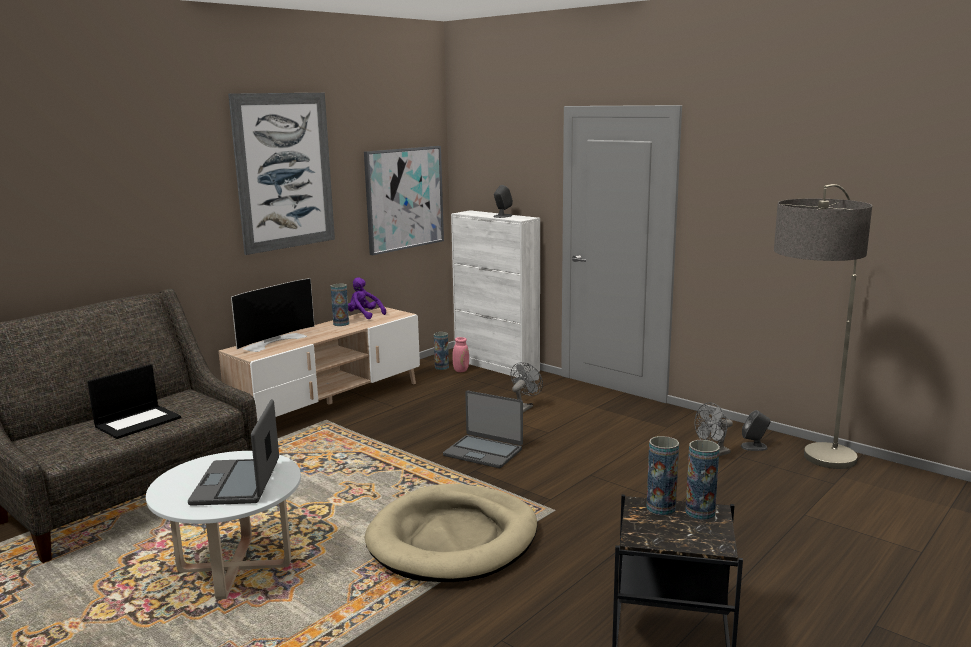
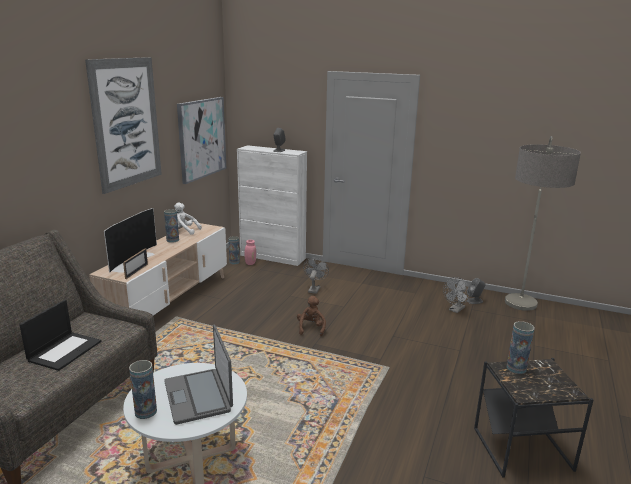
camera: 20 degrees left, 5 degrees up
(271, 352) = (136, 271): none -> picture frame
(364, 315) = (184, 231): purple plush toy -> white plush toy
(453, 539) = (338, 402): beige dog bed -> none
(483, 452) = (311, 328): laptop -> brown plush toy
(700, 512) = (541, 367): vase -> vase (145, 411)

